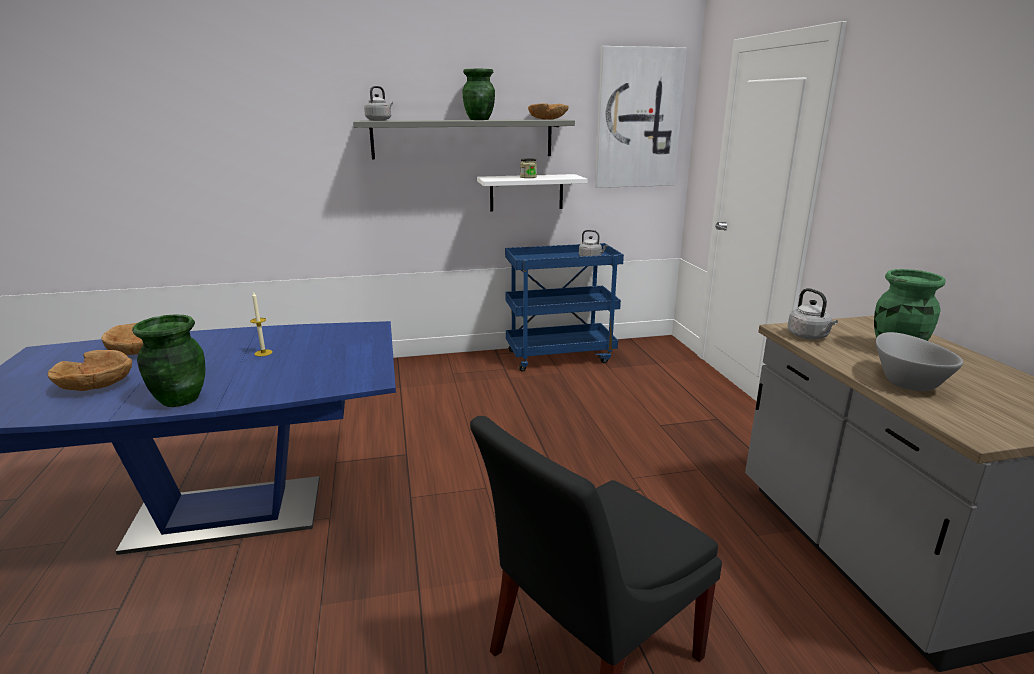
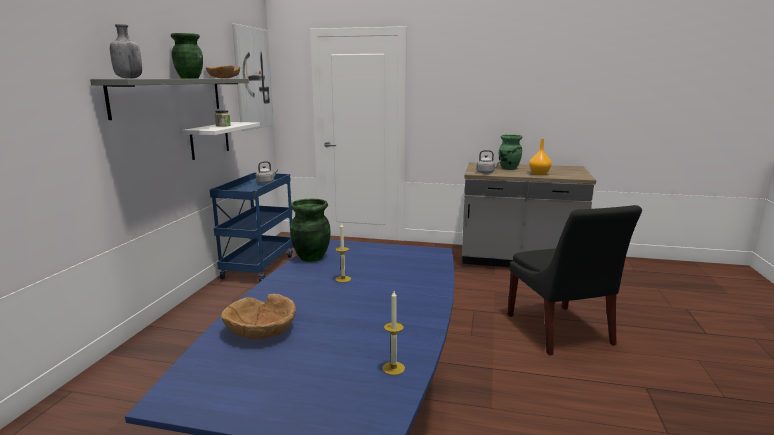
camera: 65 degrees left, 5 degrees down
(49, 408) = (393, 368): none -> candle
(97, 385) = (348, 348): brown bowl -> none
(179, 399) = (420, 309): green vase -> green vase (311, 257)
(379, 120) = (128, 78): grey kettle -> grey bottle
(906, 381) = (539, 173): grey bowl -> orange vase

